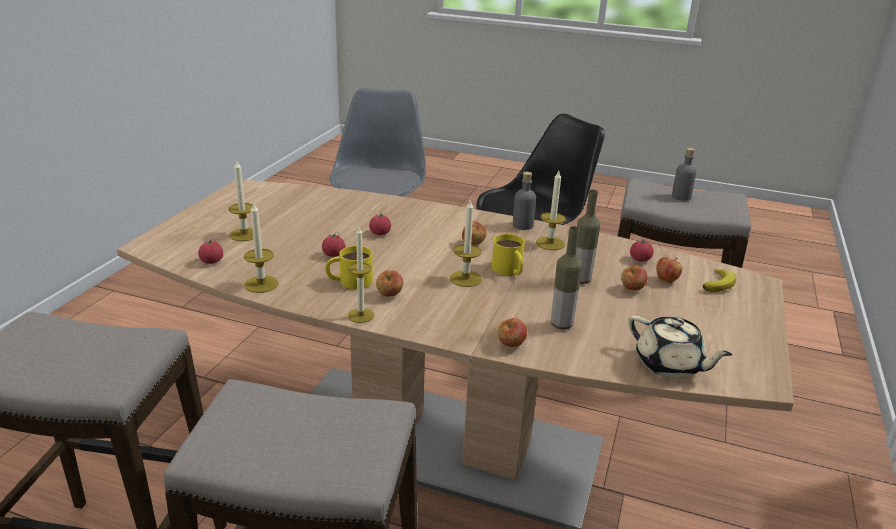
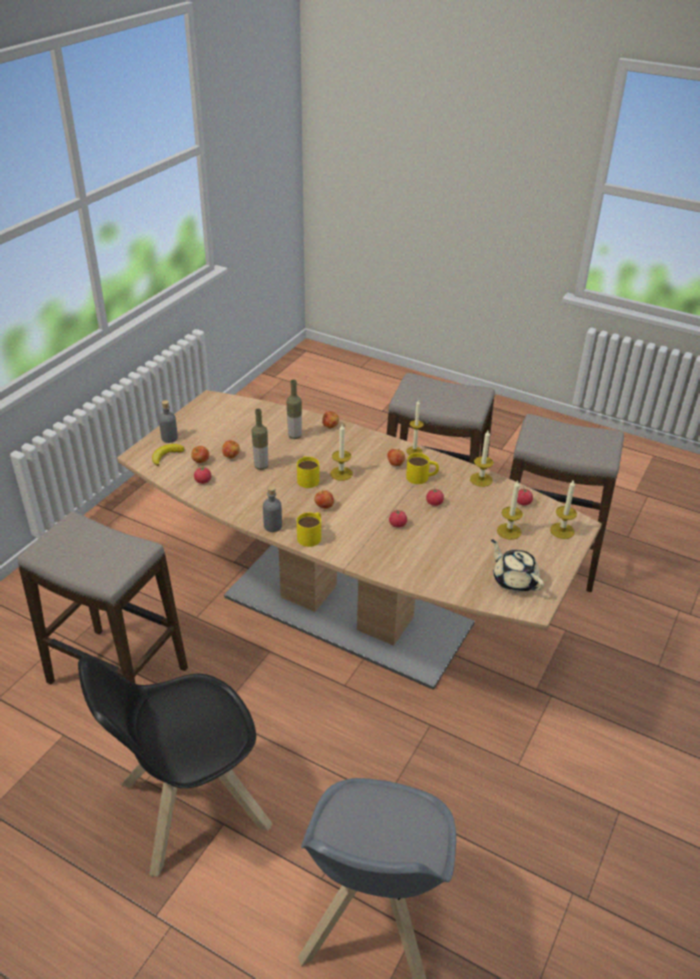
camera: 170 degrees left, 10 degrees up
(475, 220) = (311, 535): none -> yellow mug
(550, 243) = (261, 503): candle -> candle (562, 531)
(669, 365) = (251, 409): beige teapot -> beige teapot (514, 580)
(681, 197) = (90, 556): grey bottle -> grey bottle (169, 438)

